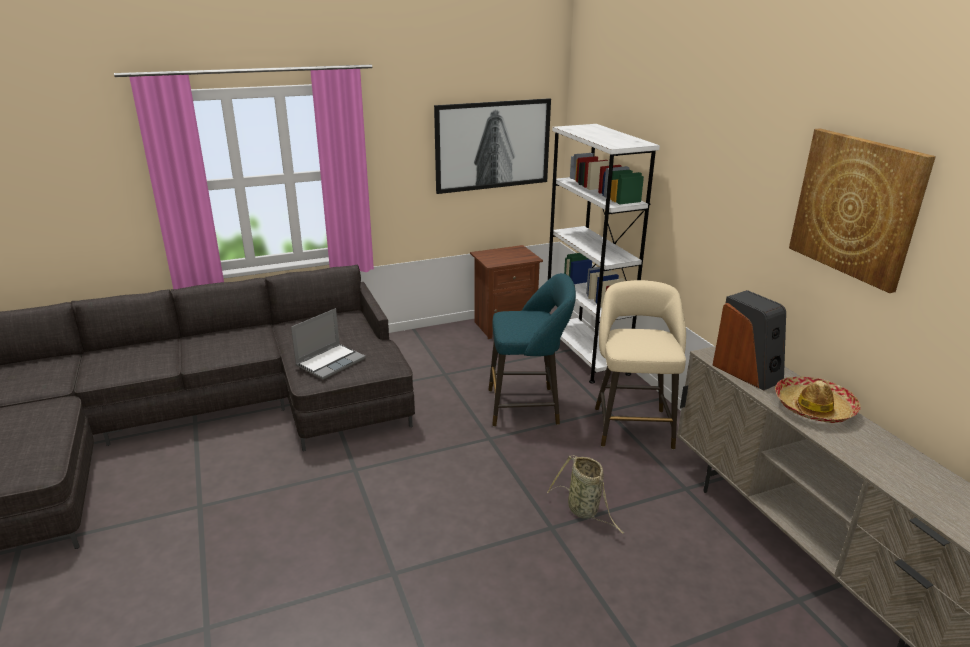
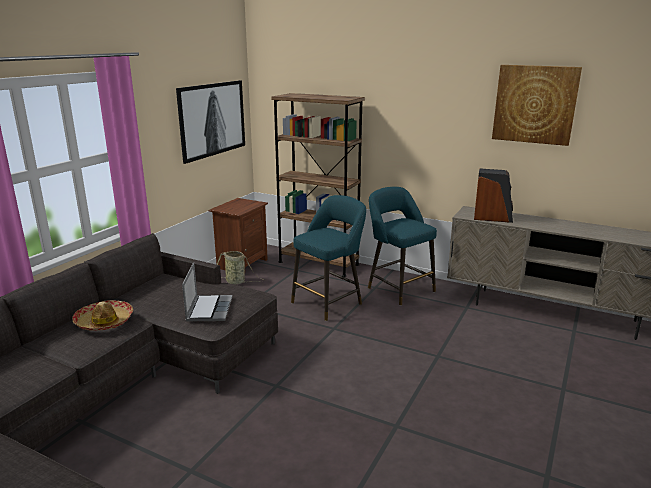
camera: 40 degrees left, 5 degrees down
(585, 355) = (318, 263): white bookcase -> brown bookcase
(585, 511) = (440, 340): basket -> basket (237, 282)
(632, 425) = (398, 289): beige stool -> turquoise stool
(813, 407) = (542, 222): hat -> hat (104, 322)

